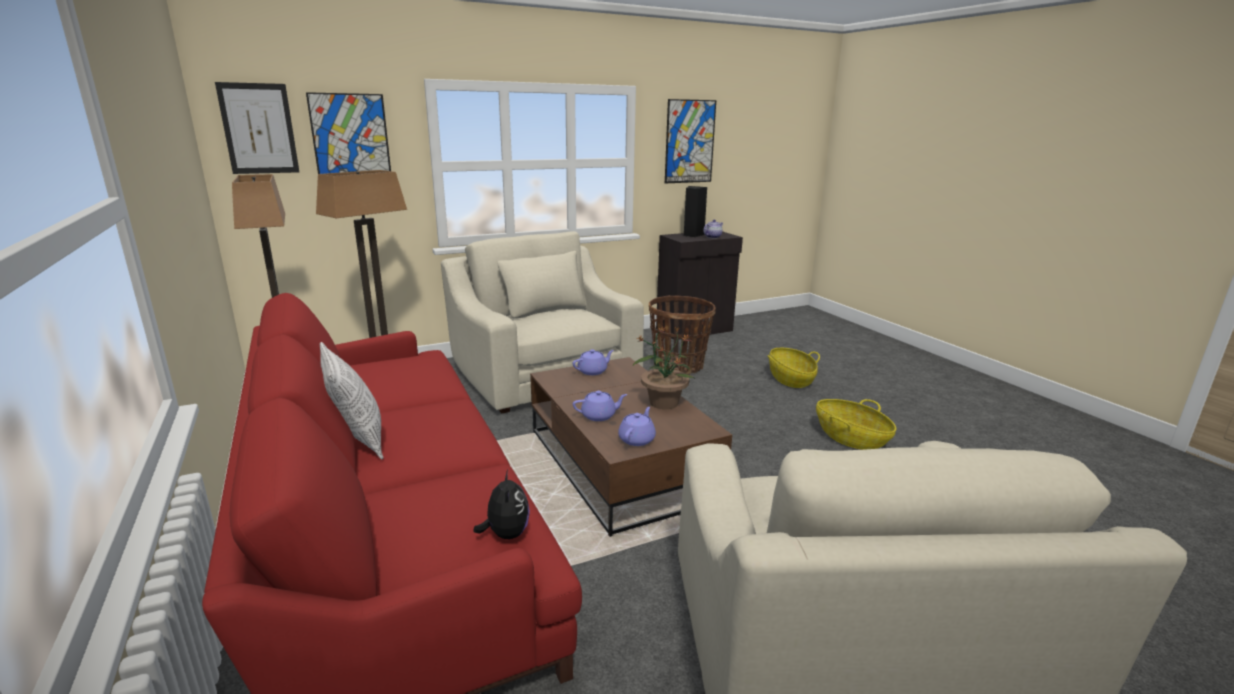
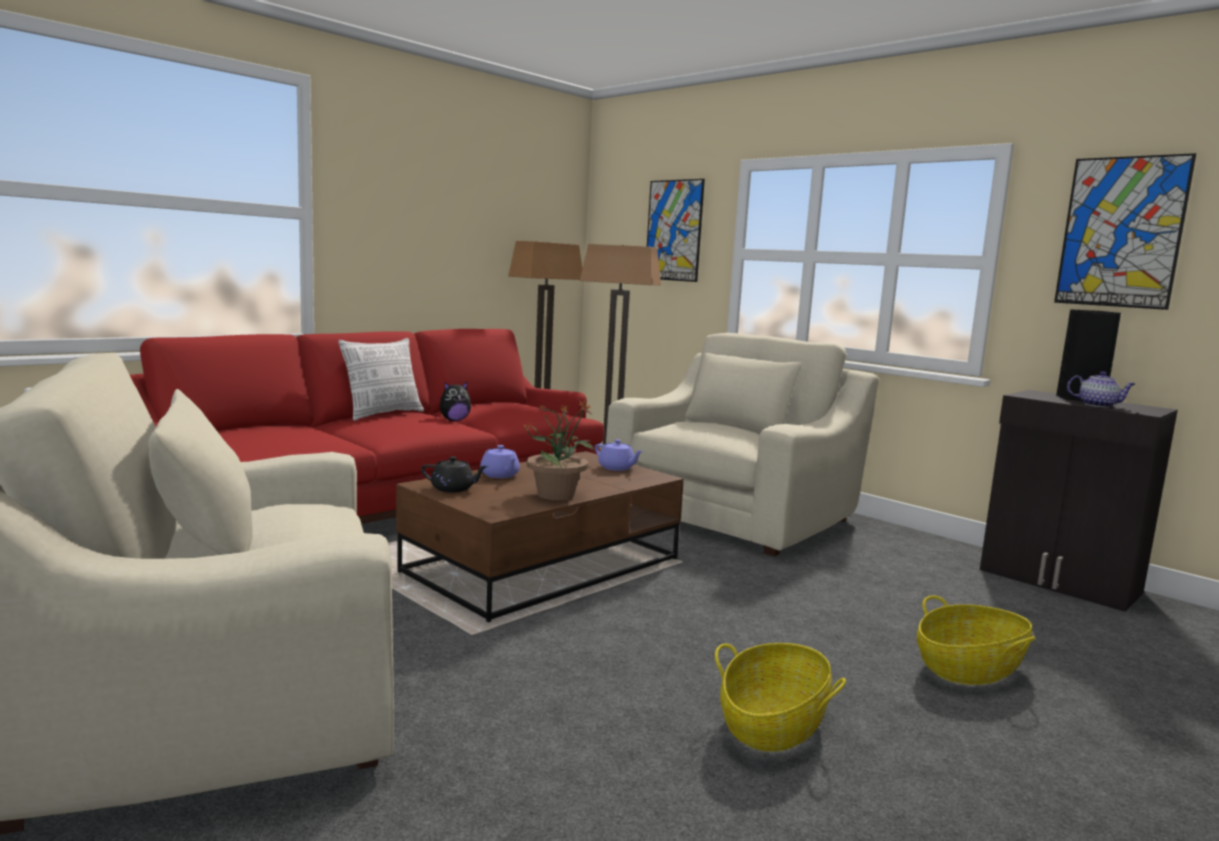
camera: 70 degrees right, 10 degrees down
(259, 129) = (618, 214): picture -> none
(506, 534) = (249, 451): plush toy -> plush toy (454, 420)
(637, 439) = (453, 489): purple teapot -> black teapot
(678, 365) = (878, 578): basket -> none

